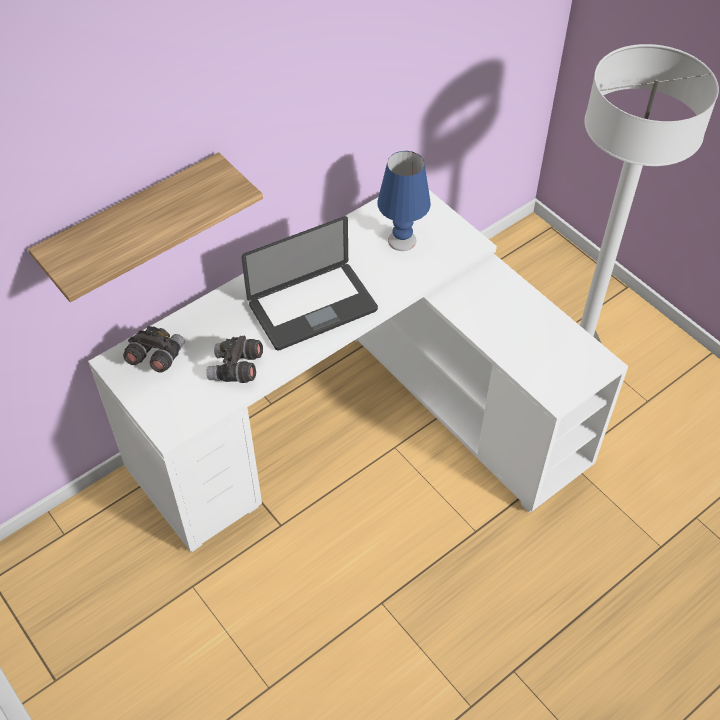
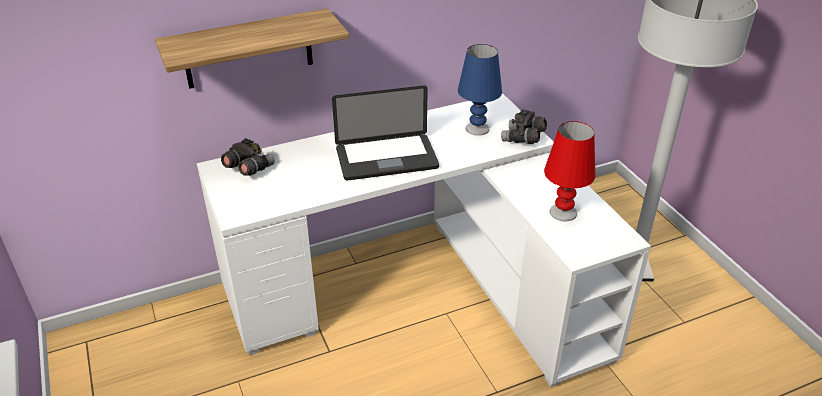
camera: 15 degrees right, 15 degrees down
(236, 369) = (307, 187): grey binoculars -> grey binoculars (523, 139)
(528, 340) = (563, 212): none -> red table lamp

